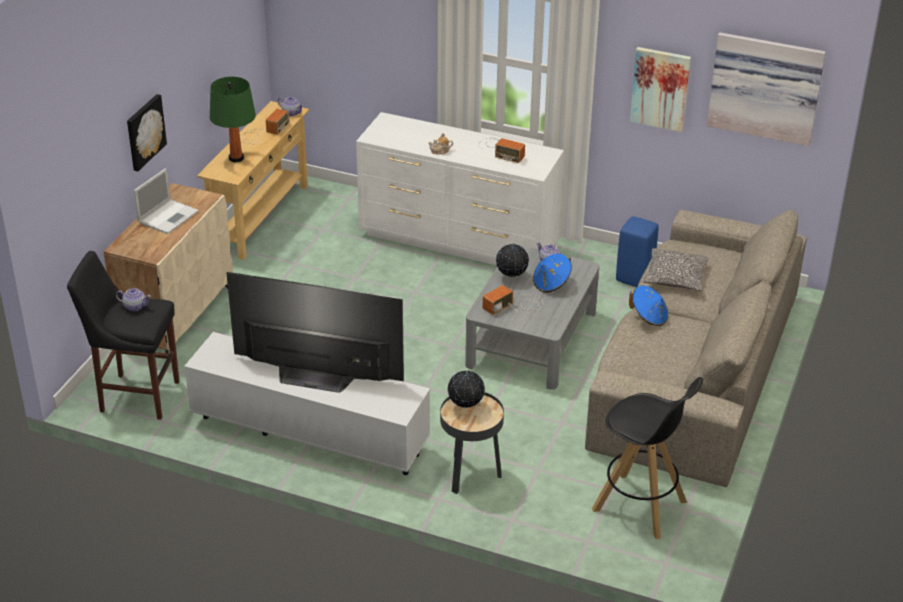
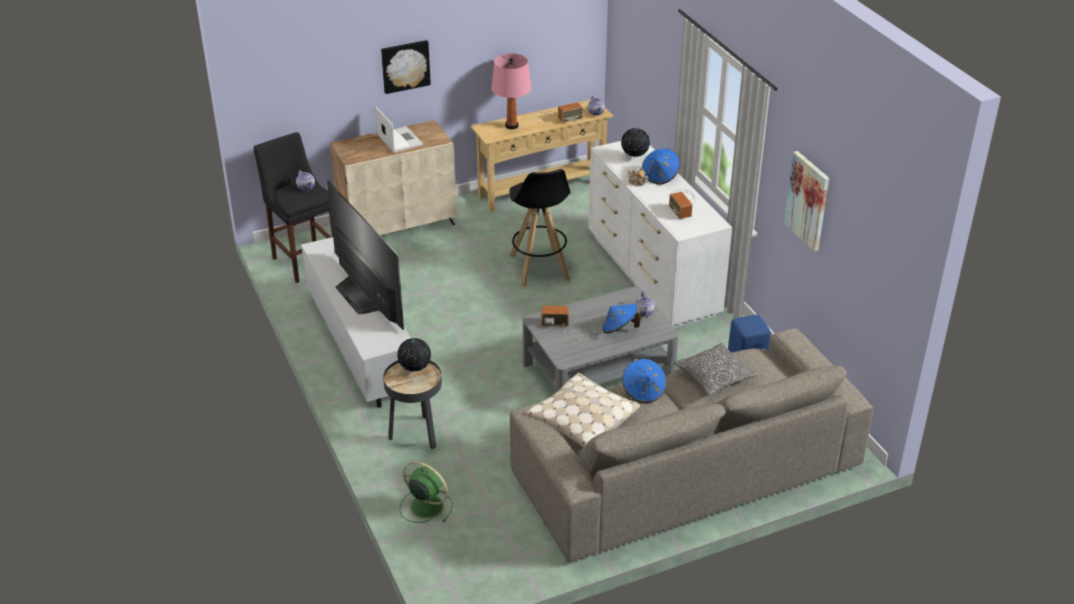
camera: 45 degrees right, 0 degrees up
(168, 216) = (399, 140): laptop -> laptop turned 105 degrees counterclockwise
(236, 158) = (511, 126): green table lamp -> pink table lamp
(450, 137) = (660, 176): none -> blue hat
(511, 277) = (598, 308): globe -> globe (634, 158)
(563, 522) = (425, 506): none -> green fan
(640, 364) = (582, 420): none -> beige pillow
(640, 506) = (492, 532): black stool -> black stool (539, 268)
(765, 86) = (874, 235): picture -> none

